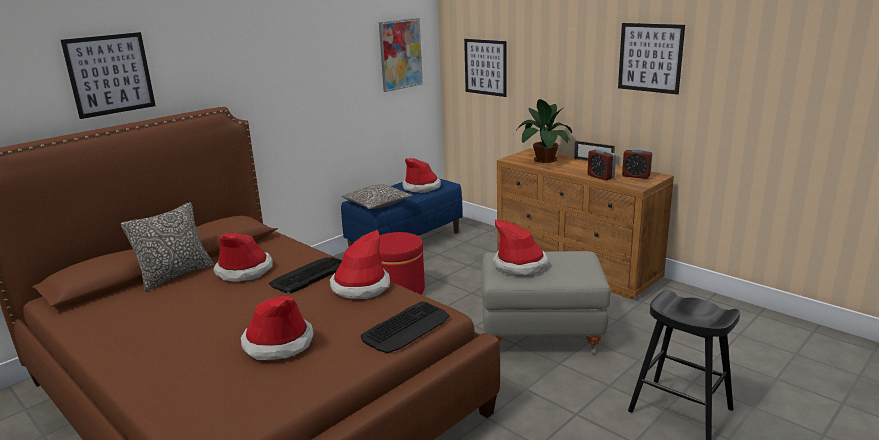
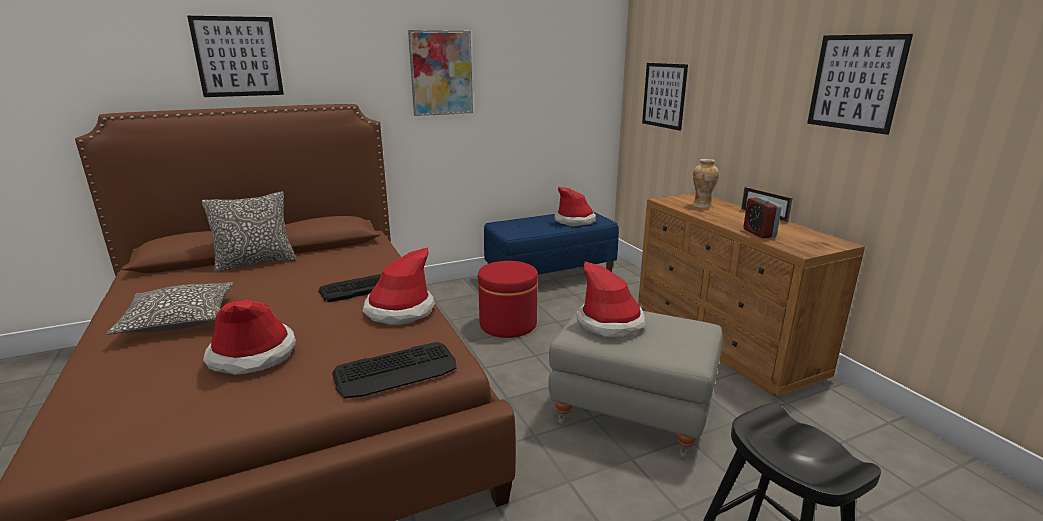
camera: 20 degrees right, 0 degrees up
(244, 270) = (315, 270): hat -> none
(377, 204) = (517, 230): pillow -> pillow (180, 320)
(400, 54) = (573, 75): picture -> picture (441, 73)
(543, 160) = (701, 205): potted plant -> vase
(636, 176) = (809, 239): alarm clock -> none

